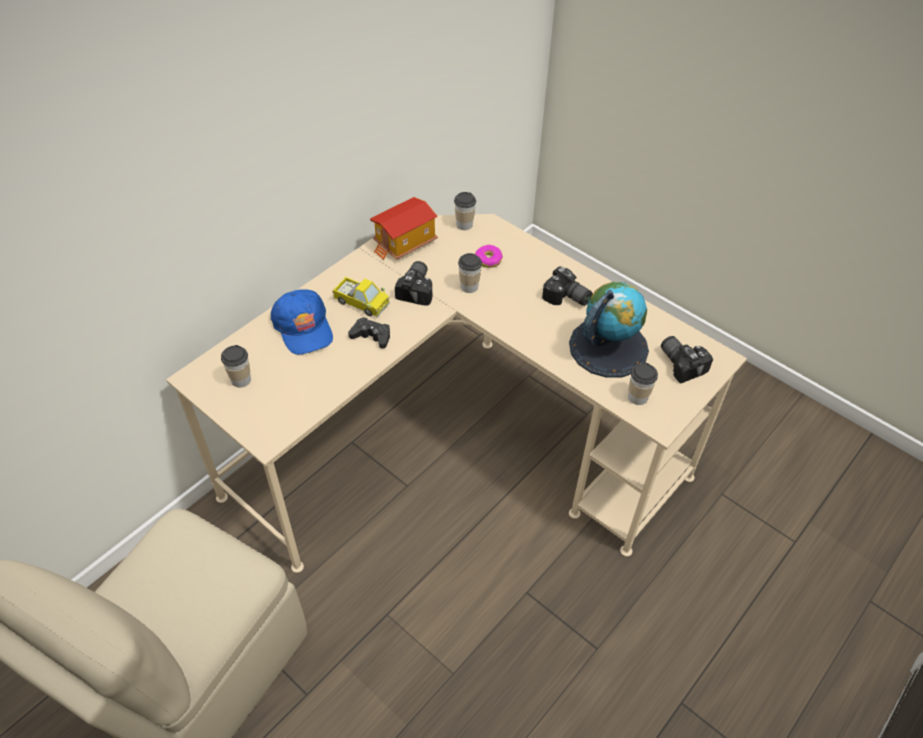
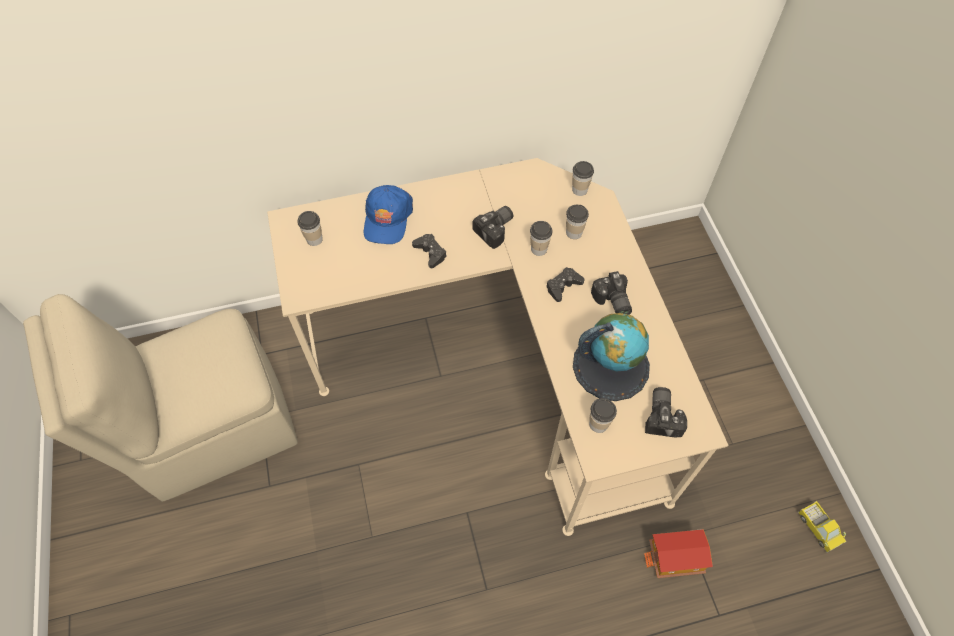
camera: 35 degrees right, 10 degrees up
(361, 303) = (444, 220): toy truck -> toy truck (818, 528)
(405, 243) = (518, 184): toy house -> toy house (675, 558)
(488, 260) = (574, 232): donut -> cup
(516, 306) = (563, 286): none -> black game controller

